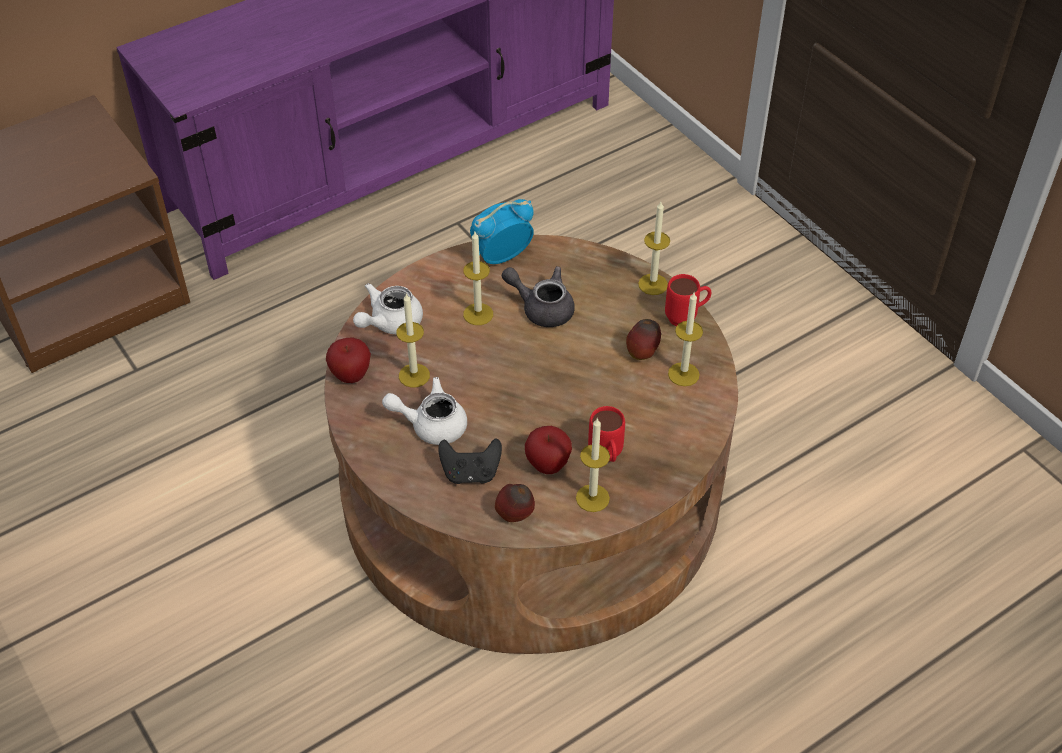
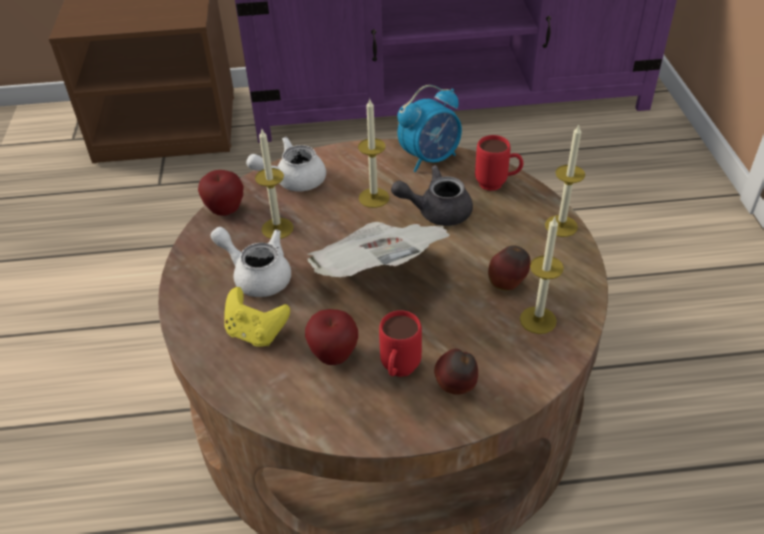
camera: 30 degrees right, 5 degrees down
(471, 473) = (256, 333): black game controller -> yellow game controller
(500, 256) = (430, 158): alarm clock -> alarm clock turned 150 degrees clockwise
(515, 516) = (264, 392): apple -> apple (456, 388)
(531, 383) = (376, 273): none -> newspaper
(542, 308) = (436, 211): grey teapot -> grey teapot turned 60 degrees counterclockwise
(592, 498) = (354, 407): candle -> none
(686, 318) = (576, 267): red mug -> red mug (497, 185)

